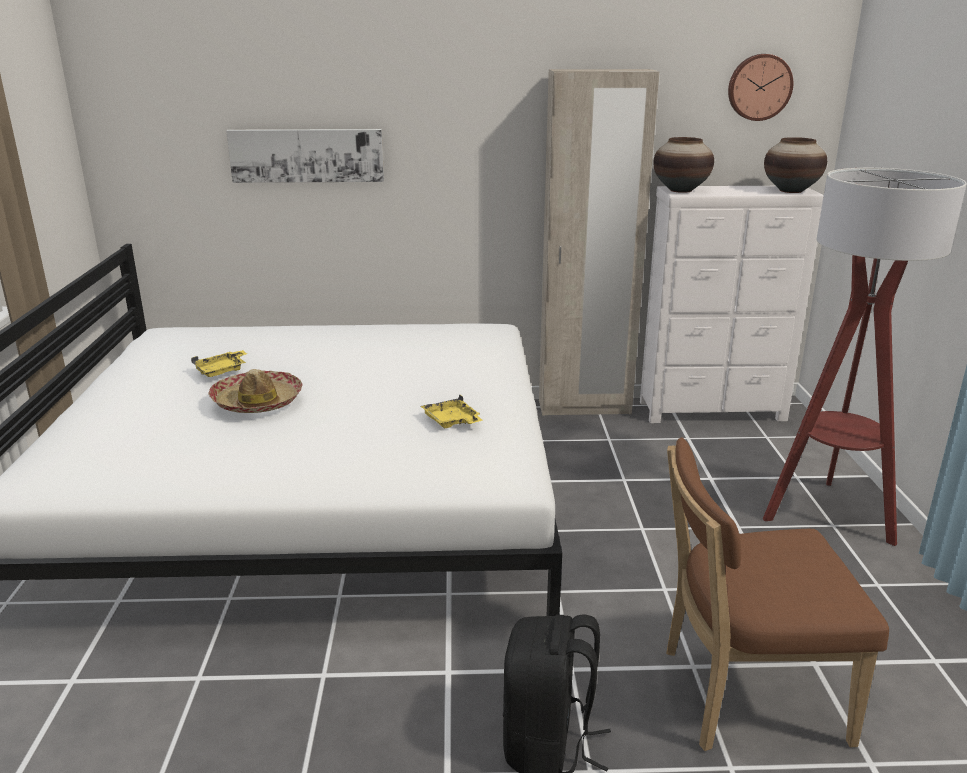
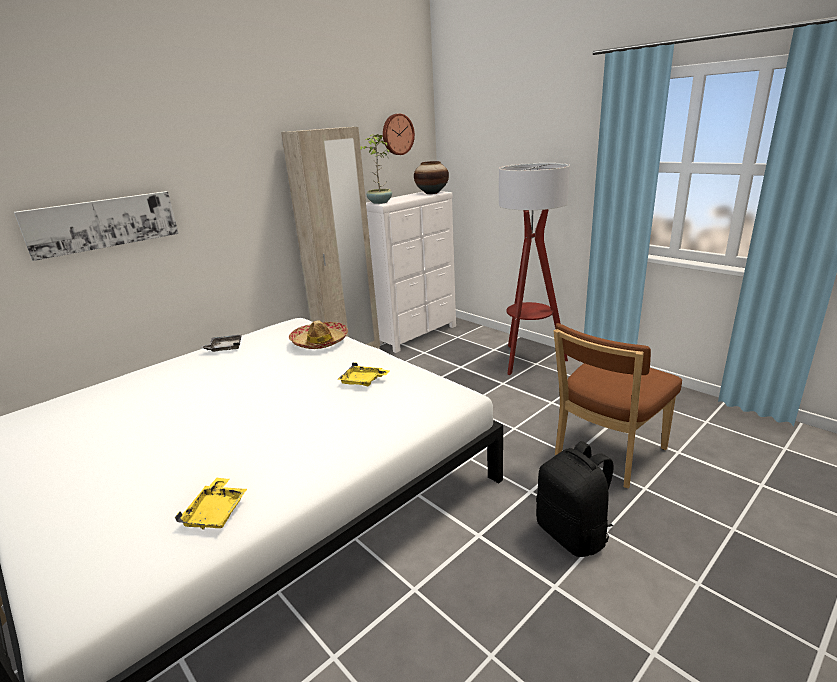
camera: 40 degrees left, 0 degrees up
(222, 371) = (127, 423): yellow tray -> yellow tray (216, 512)
(257, 402) = (201, 430): hat -> hat (319, 342)
(391, 331) = (224, 348): none -> grey tray
(680, 190) = (379, 202): vase -> potted plant

